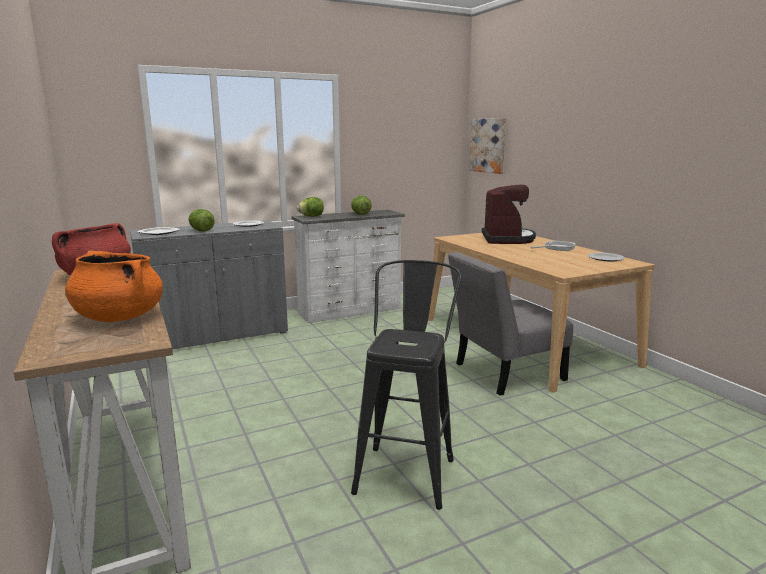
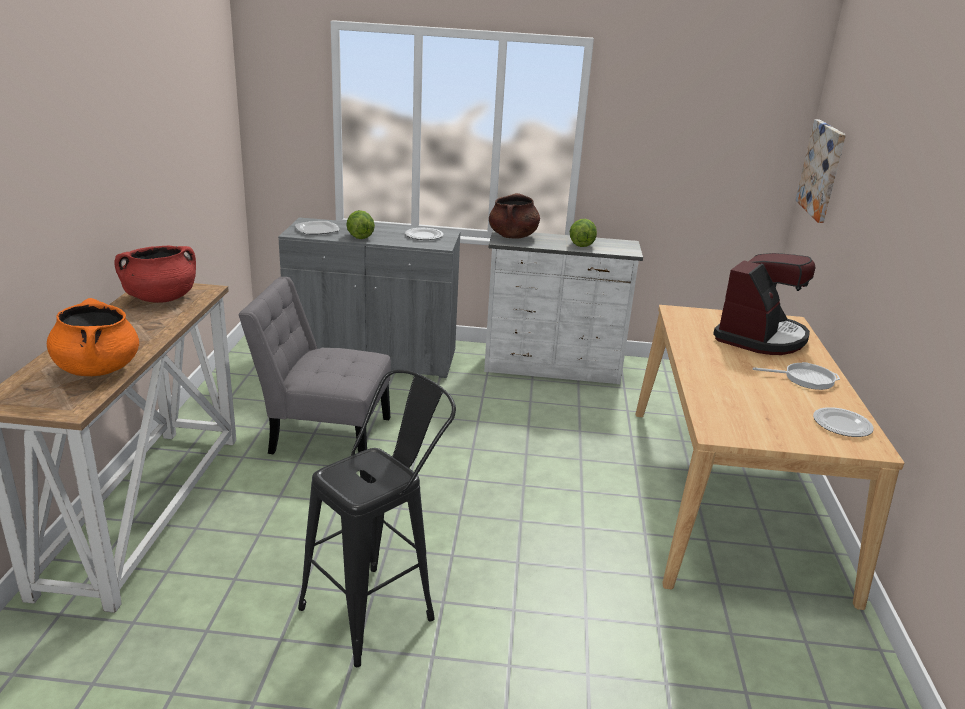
camera: 30 degrees right, 10 degrees up
(311, 216) = (513, 236): lettuce -> brown cooking pot
(503, 373) = (635, 533): grey chair -> grey chair (323, 434)

